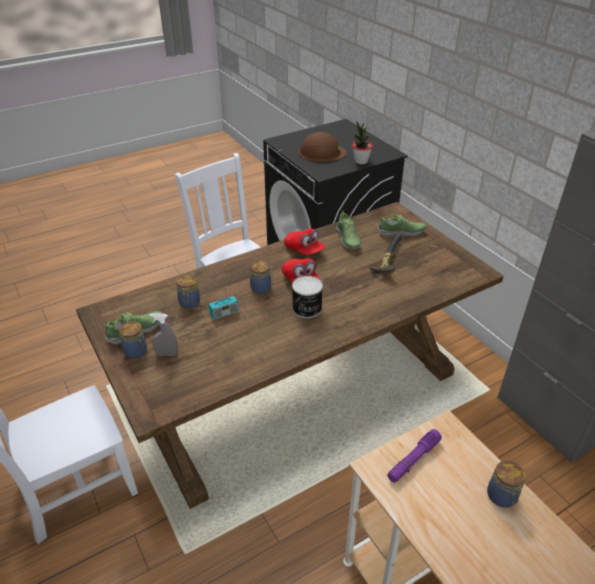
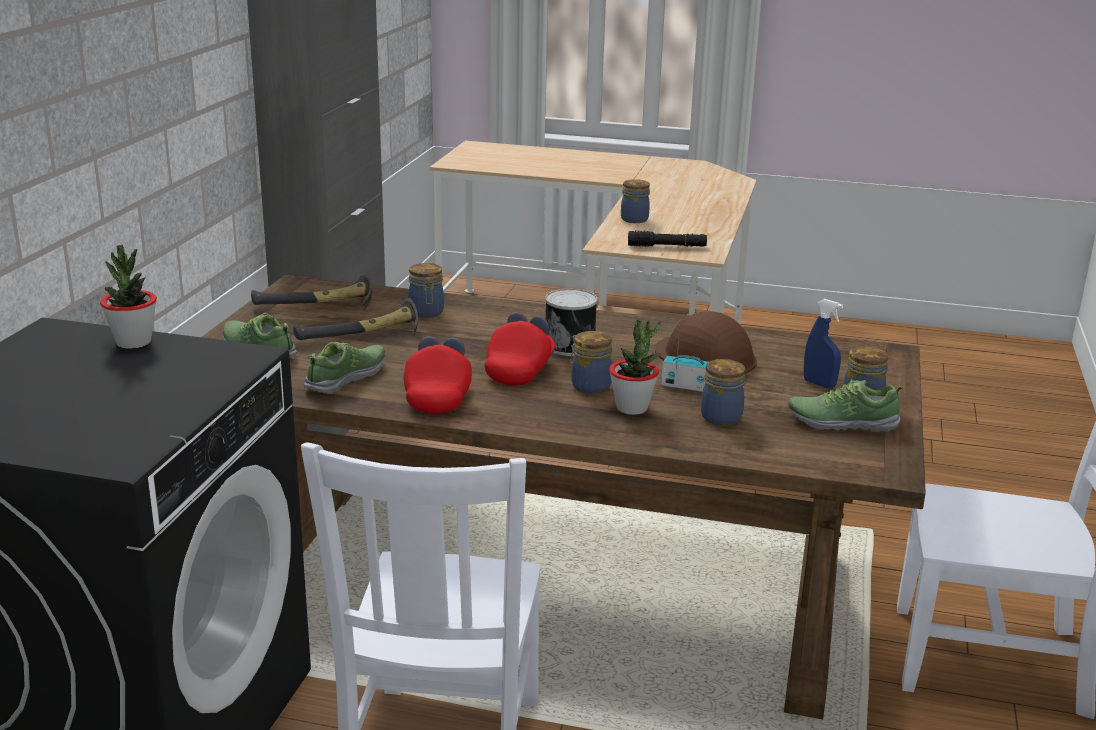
camera: 135 degrees left, 15 degrees down
(167, 354) = (819, 384): grey spray bottle -> blue spray bottle
(229, 286) = (632, 408): none -> potted plant
(321, 152) = (135, 388): brown hard hat -> brown hard hat (705, 356)
(398, 290) = (426, 313): none -> jar
(413, 460) = (667, 246): purple flashlight -> black flashlight
(440, 265) = (318, 307): none -> hammer

